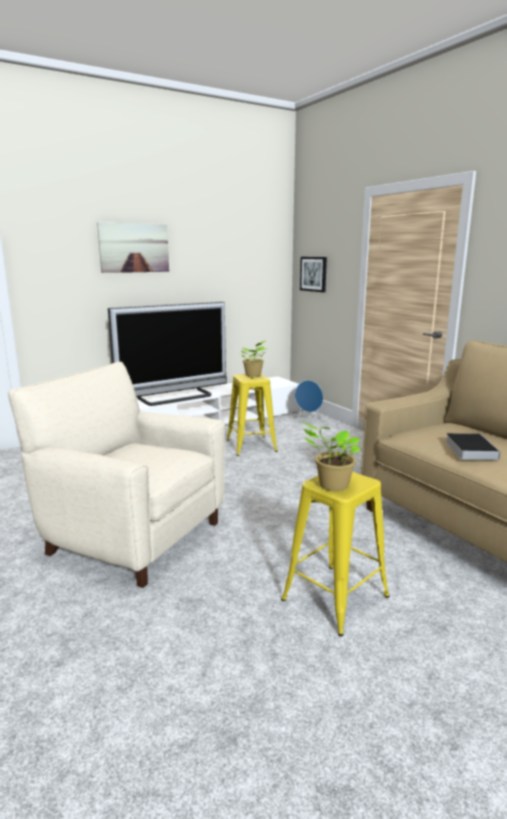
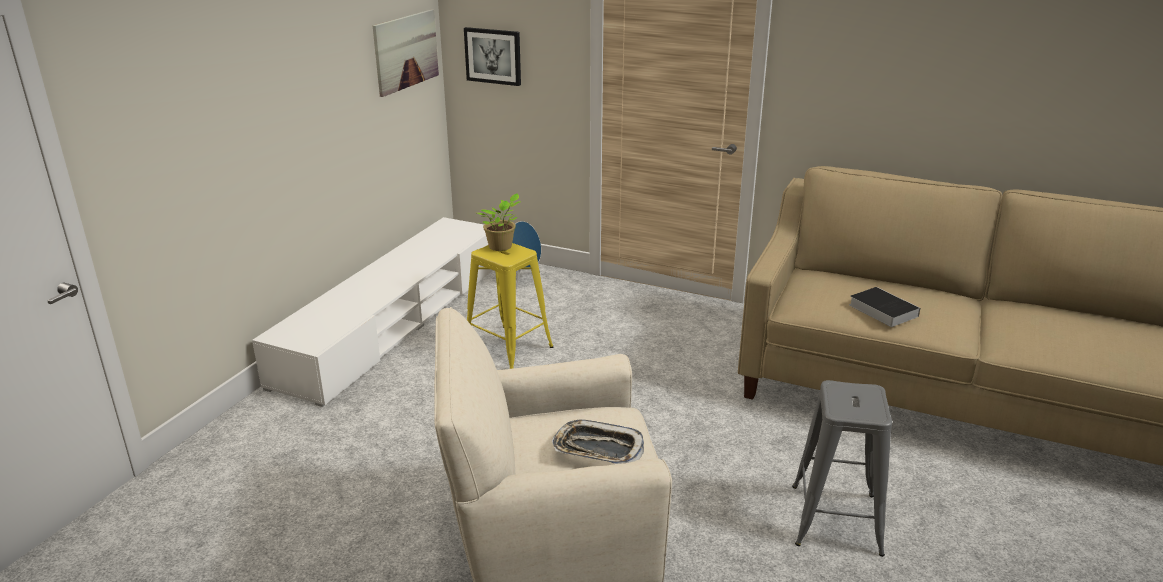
camera: 35 degrees left, 10 degrees up
(134, 248) = (250, 66): picture -> picture (406, 51)
(146, 462) = (598, 448): none -> tray
(176, 397) = (357, 303): television -> none
(331, 485) = (855, 409): potted plant -> none
(335, 598) = (836, 519): yellow stool -> grey stool

